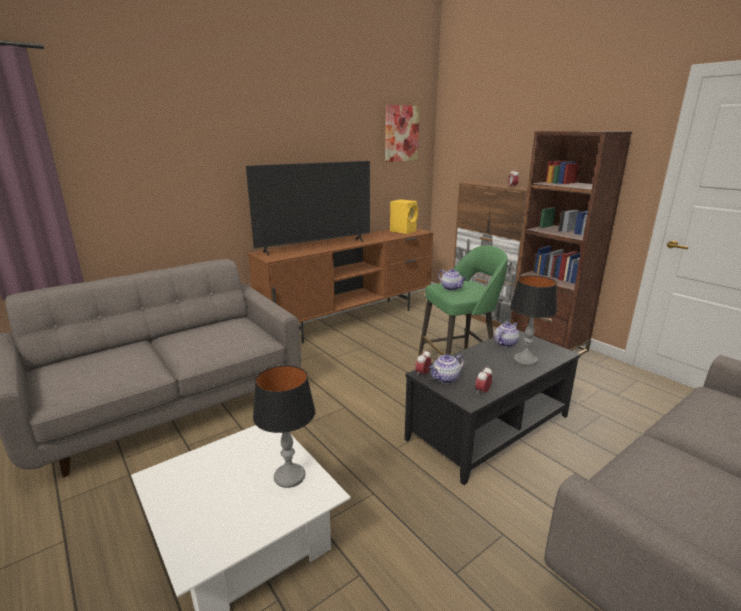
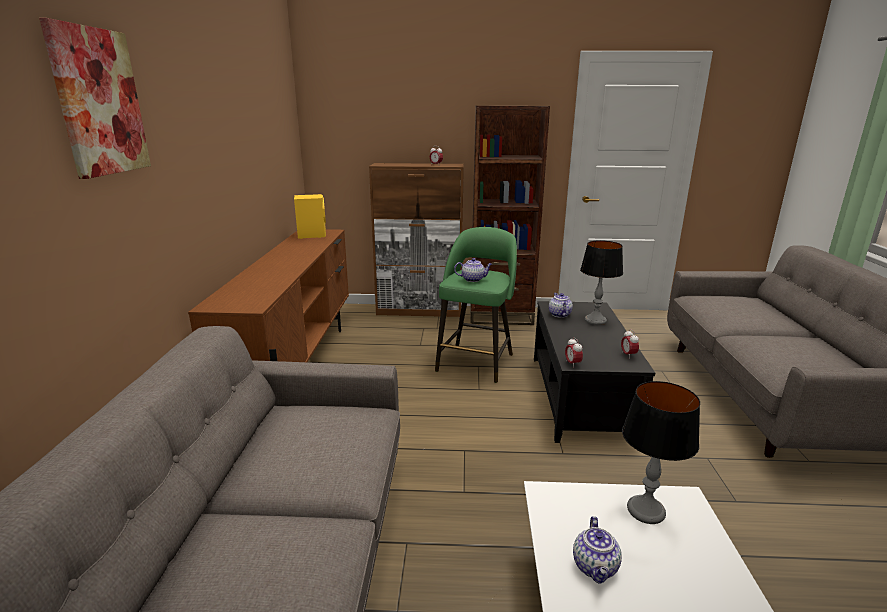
camera: 50 degrees left, 0 degrees up
(315, 246) = (264, 277): television -> none
(401, 133) = (279, 108): picture -> picture (99, 102)
(445, 379) = (591, 359): teapot -> teapot (595, 568)

